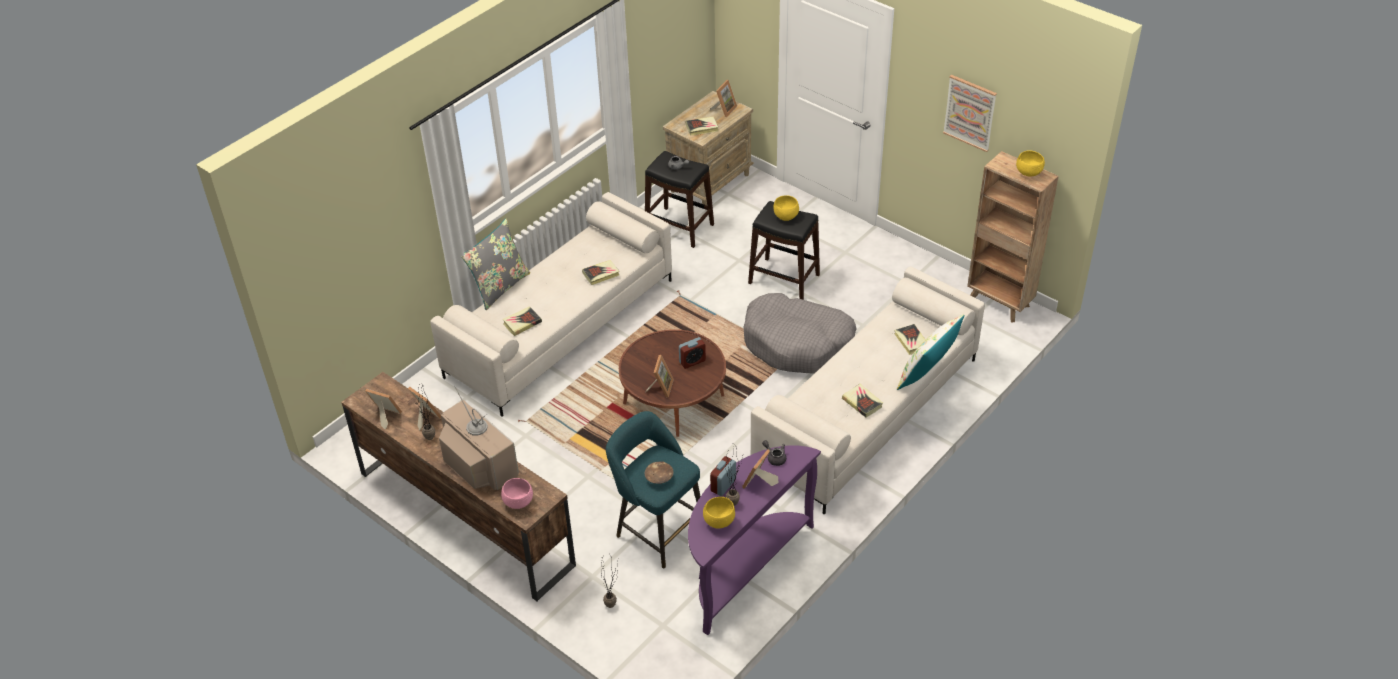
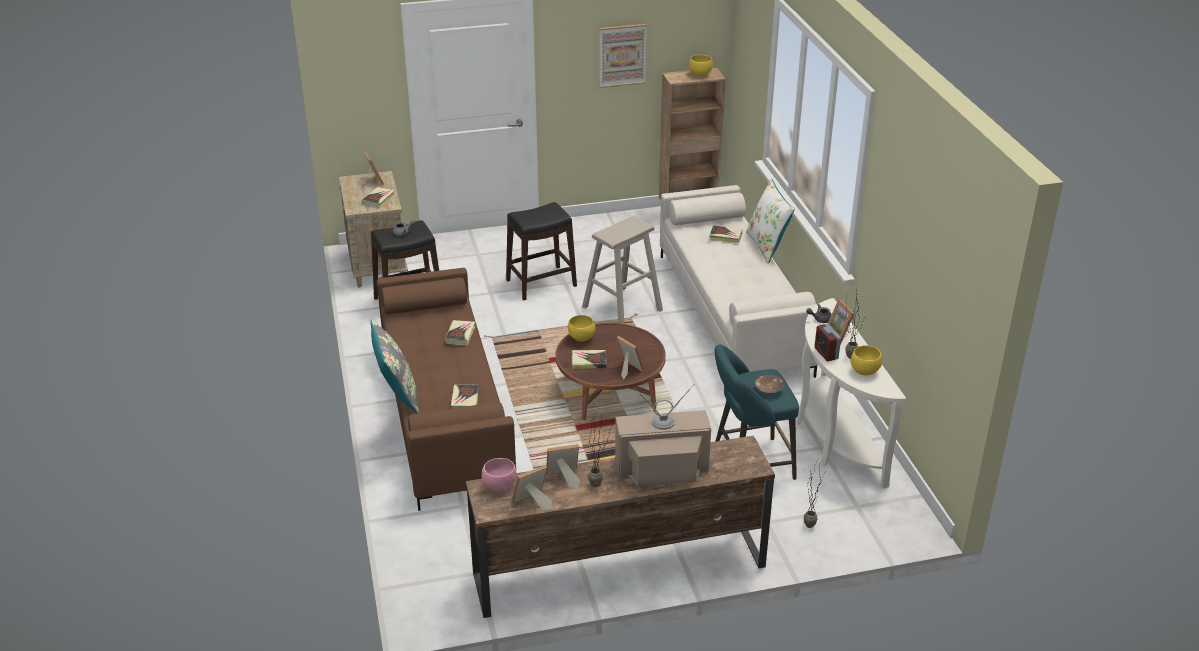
camera: 55 degrees left, 10 degrees down
(519, 502) = (736, 464): pink bowl -> pink bowl (499, 485)
(560, 327) = (444, 414): white sofa -> brown sofa
(692, 361) = (616, 342): alarm clock -> none
(743, 567) = (833, 438): purple console table -> white console table
(785, 217) = (539, 214): yellow bowl -> yellow bowl (581, 338)
(798, 344) = (622, 309): grey dog bed -> beige stool
(862, 402) = (765, 282): book -> book (589, 362)

